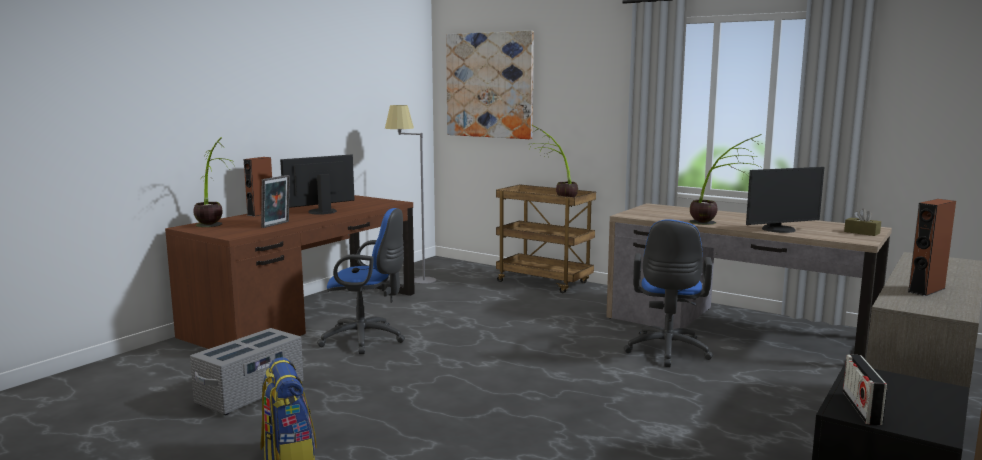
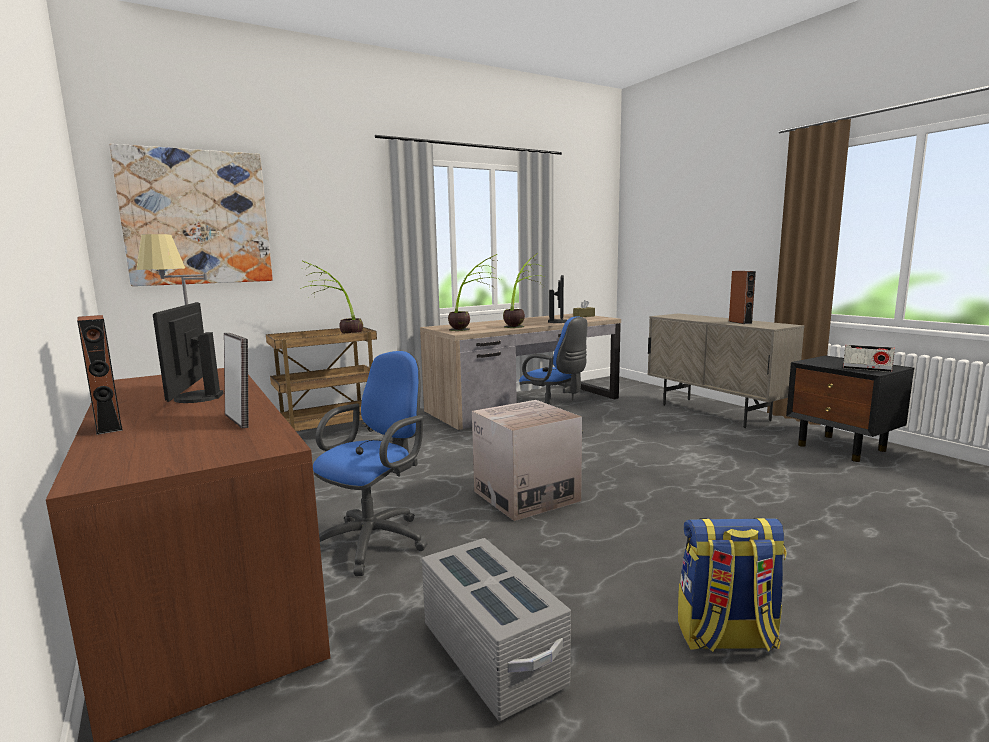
camera: 65 degrees left, 0 degrees up
(214, 227) = (154, 457): potted plant -> potted plant (472, 329)
(477, 368) = (526, 496): none -> cardboard box

